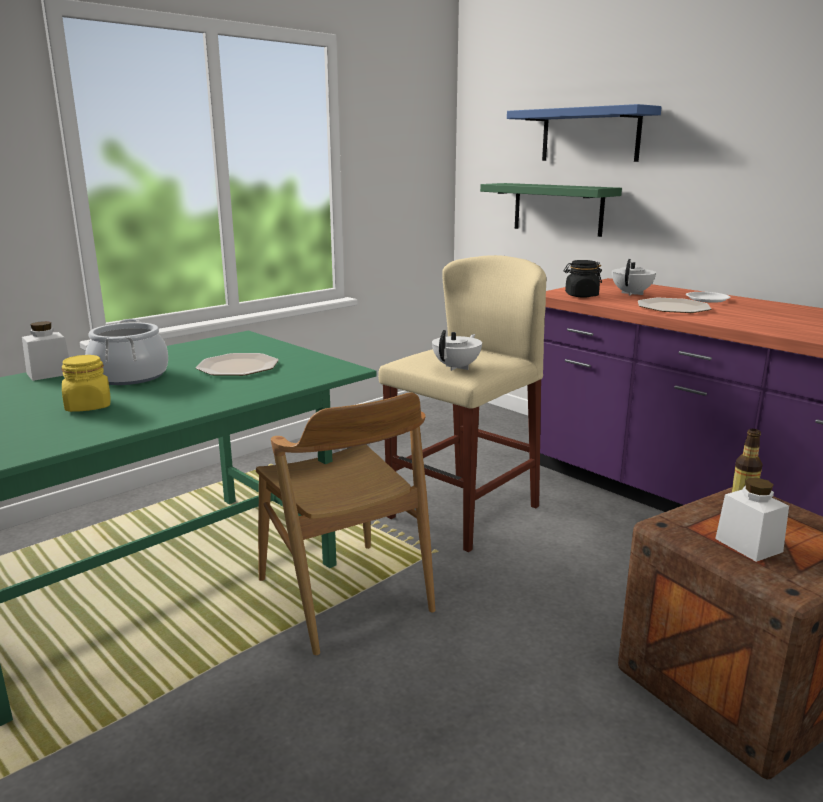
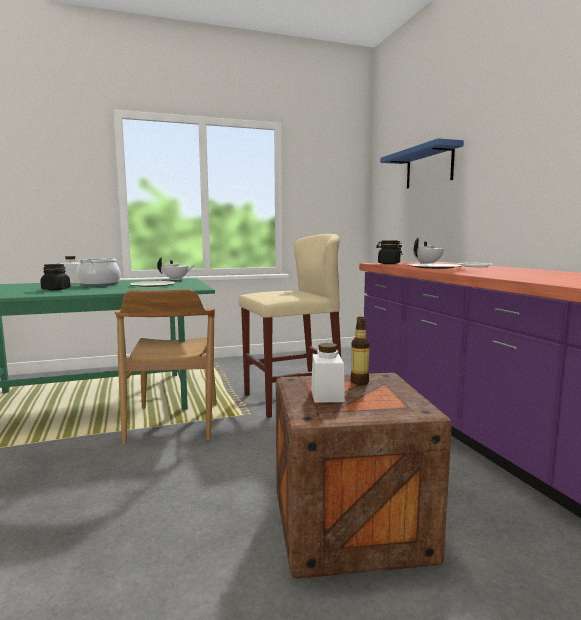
camera: 25 degrees right, 10 degrees down
(88, 406) = (56, 289): yellow jar -> black jar
(457, 367) = (272, 295): white teapot -> white teapot (176, 279)
(558, 209) = (414, 218): green shelf -> none

